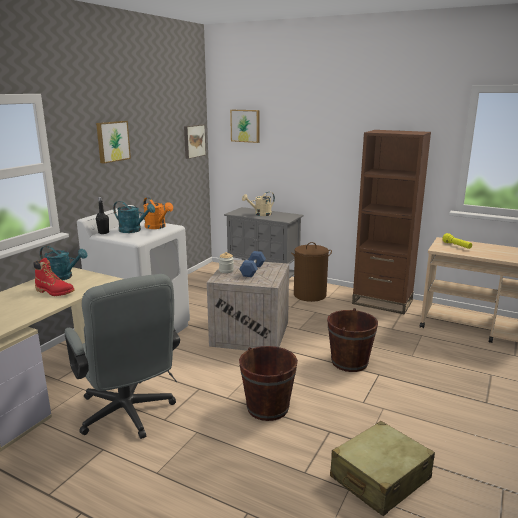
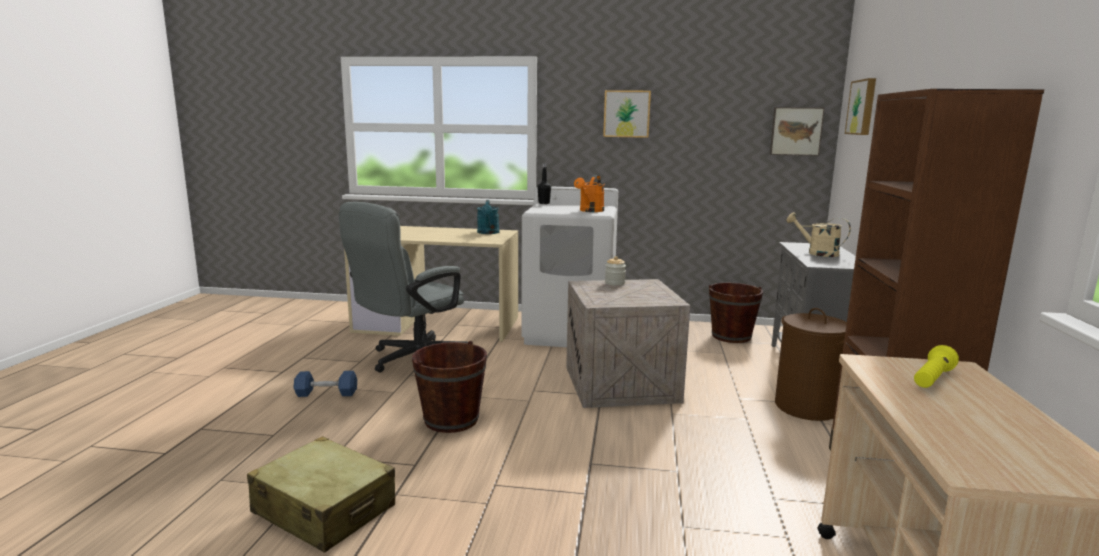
camera: 70 degrees right, 5 degrees down
(55, 292) = (453, 235): red boot -> none
(133, 230) = (566, 208): turquoise watering can -> none
(252, 270) = (632, 292): blue dumbbell -> blue dumbbell (326, 393)
(349, 362) = (604, 464): brown bucket -> brown bucket (731, 336)

